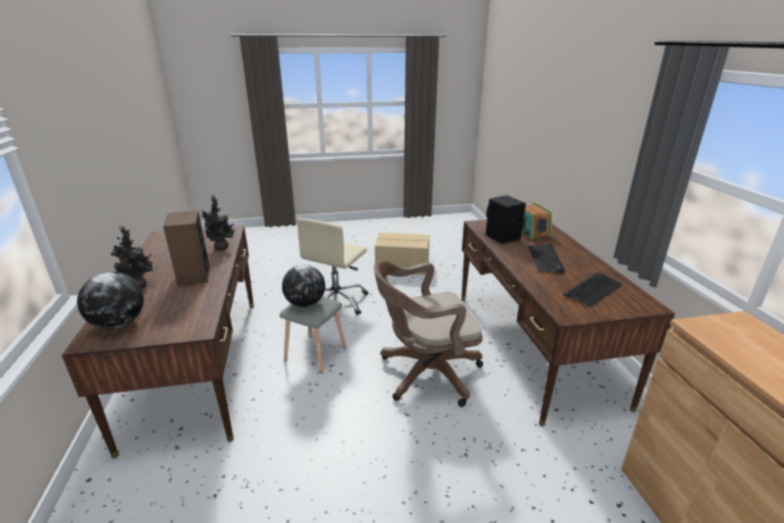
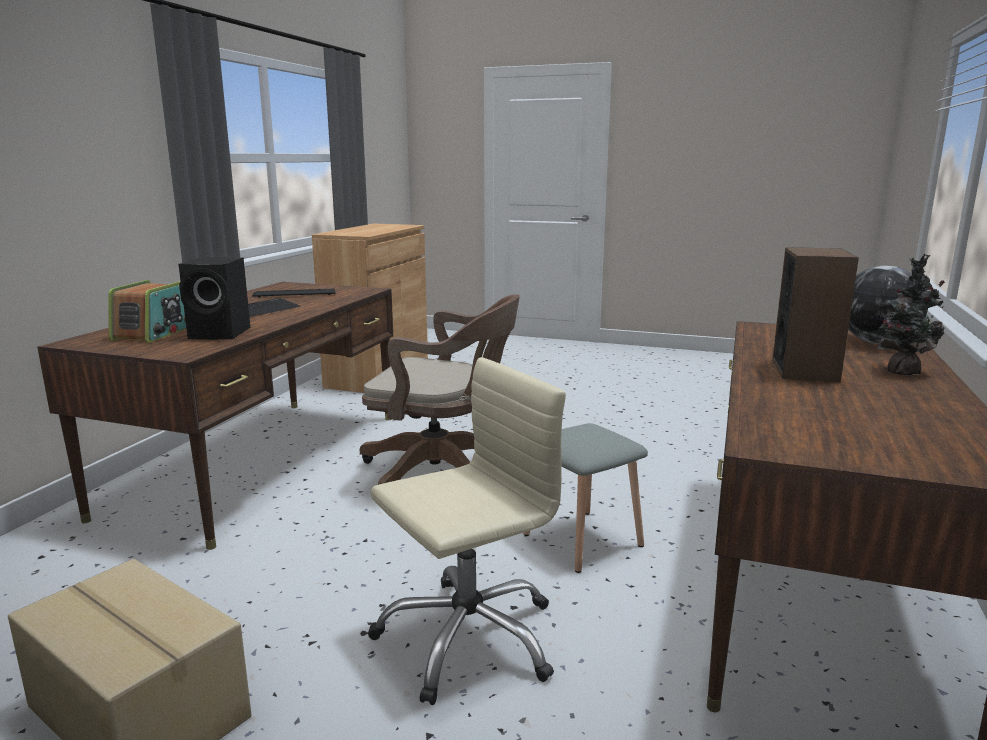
camera: 150 degrees left, 10 degrees down
(221, 248) = (771, 404): potted plant -> none
(305, 303) = (597, 438): globe -> none

